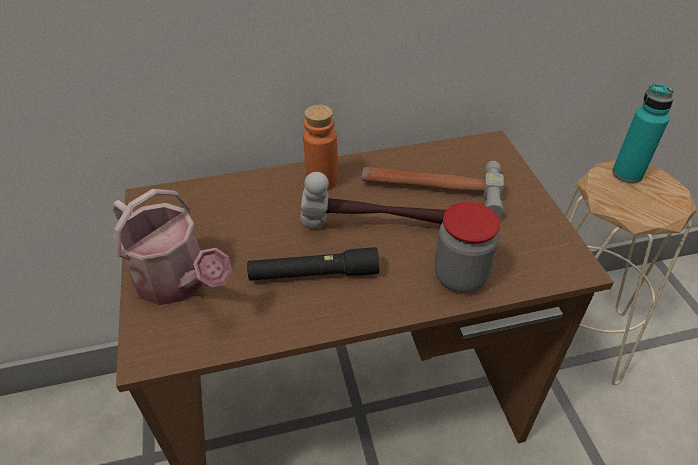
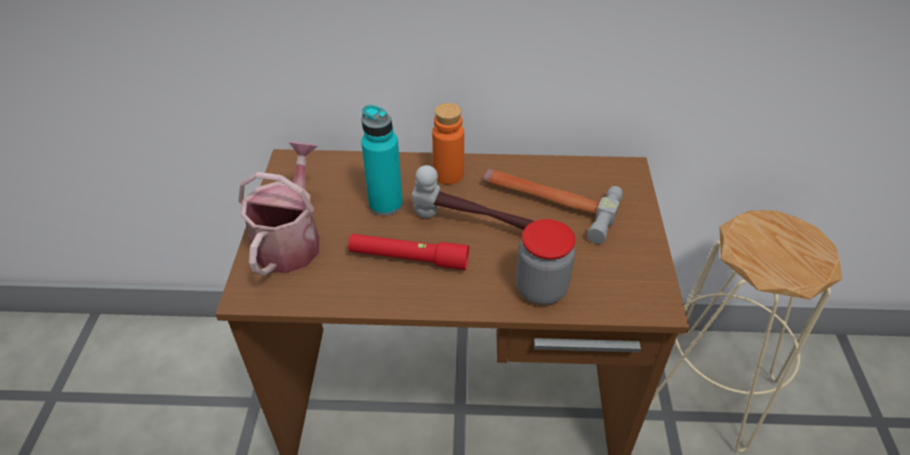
camera: 15 degrees right, 0 degrees up
(178, 282) = (291, 240): watering can -> watering can turned 135 degrees counterclockwise
(314, 274) = (408, 258): black flashlight -> red flashlight
(627, 174) = (777, 227): turquoise bottle -> turquoise bottle (385, 204)

